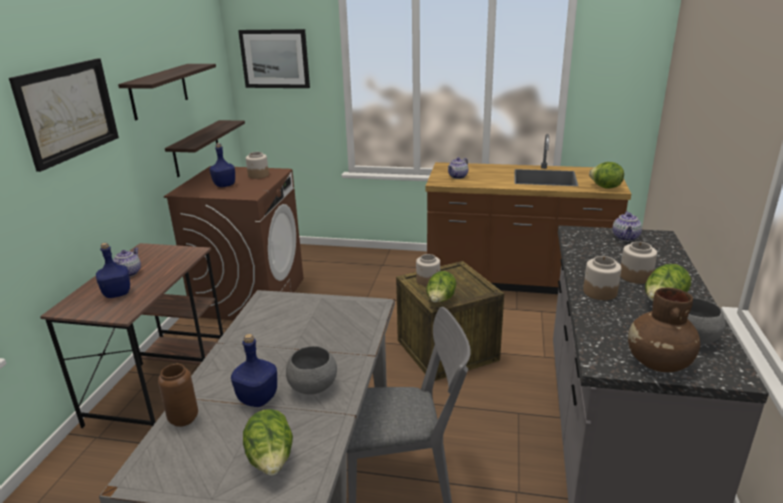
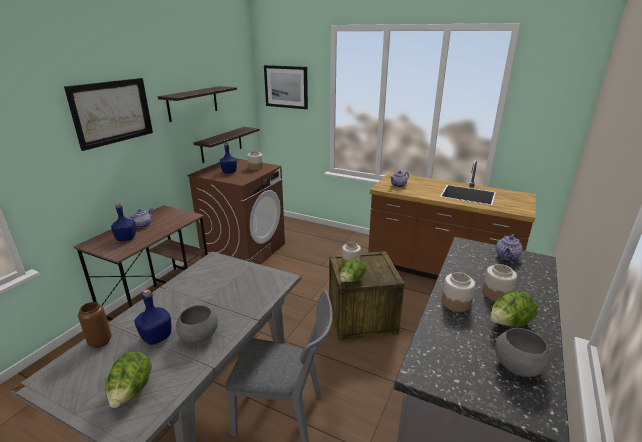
camera: 15 degrees right, 0 degrees up
(605, 187) = (514, 209): lettuce -> none
(658, 363) = (471, 384): brown vase -> none

